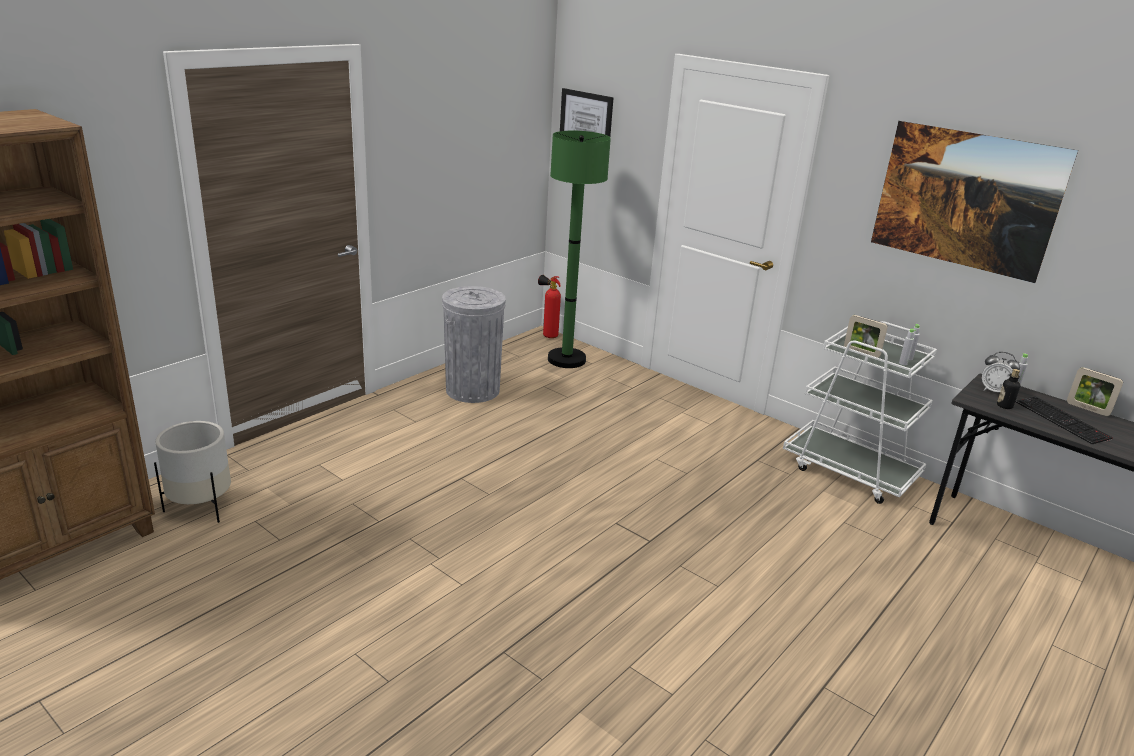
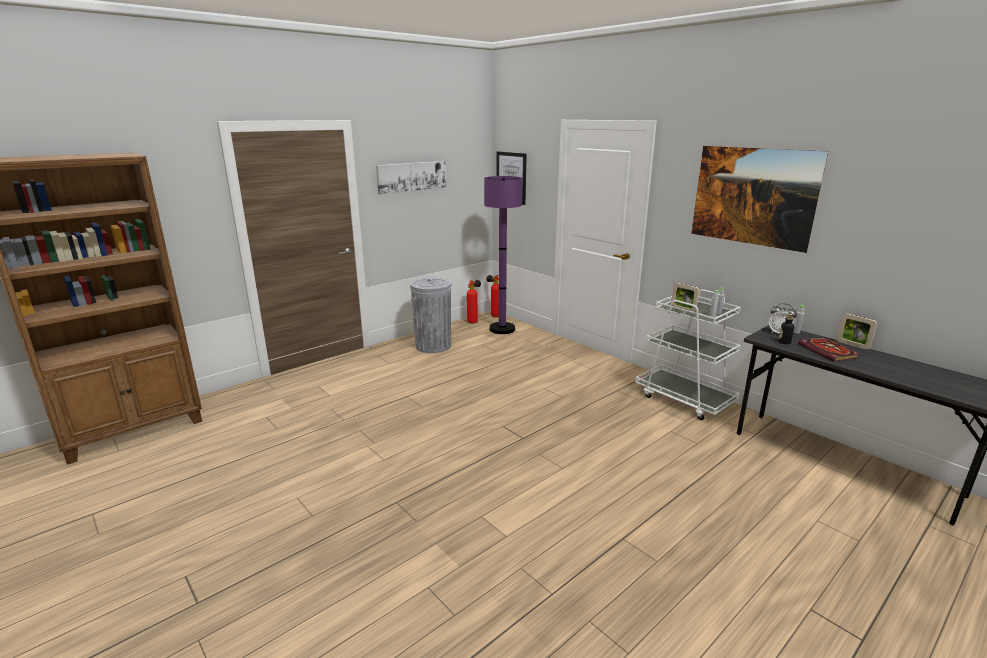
camera: 10 degrees right, 5 degrees down
(201, 507) = (236, 408): white planter -> none
(442, 130) = (411, 176): none -> picture
(520, 346) = (473, 322): none -> fire extinguisher
(566, 359) = (502, 329): green floor lamp -> purple floor lamp
(1063, 420) = (829, 351): keyboard -> book

